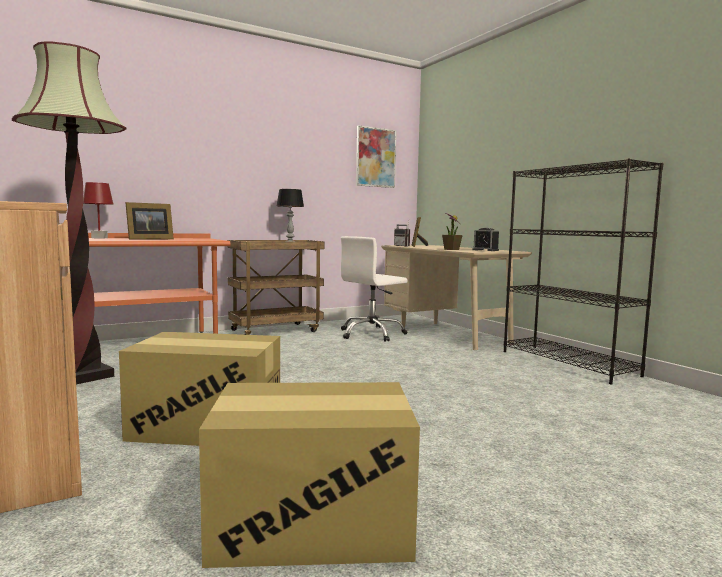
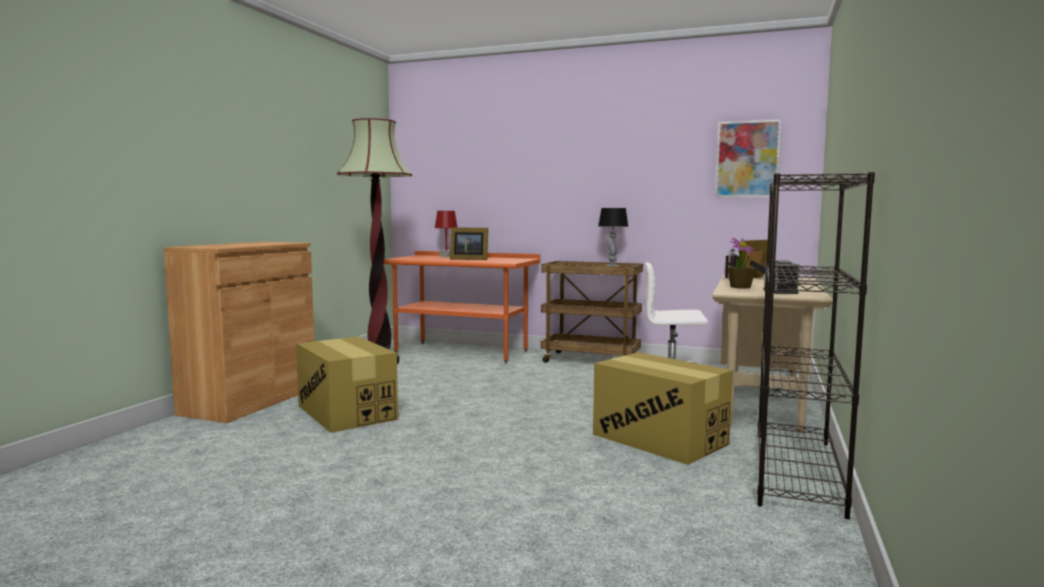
camera: 50 degrees right, 0 degrees up
(312, 523) = (247, 473): cardboard box -> cardboard box (660, 439)

